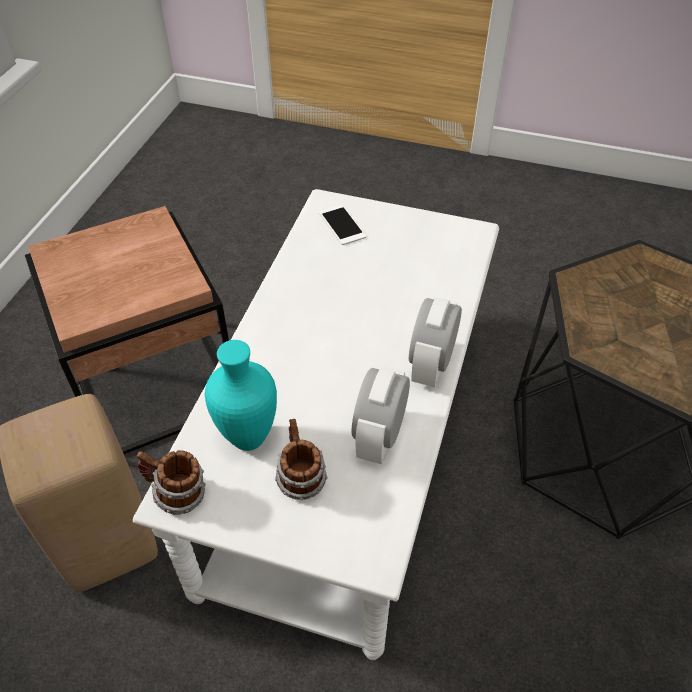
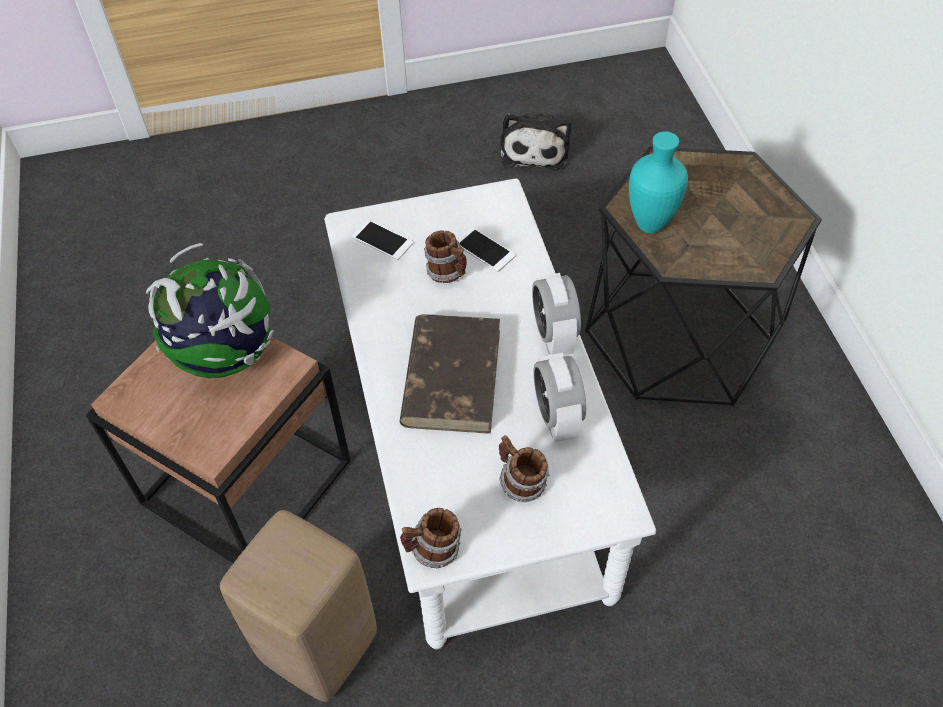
camera: 30 degrees left, 5 degrees up
(148, 254) = (226, 354): none -> globe
(251, 438) = (455, 472): turquoise vase -> turquoise vase (651, 223)
(313, 356) = (452, 376): none -> brown book
(377, 273) = (448, 273): none -> mug
(423, 268) = (484, 250): none -> phone
(568, 236) = (535, 148): none -> plush toy

